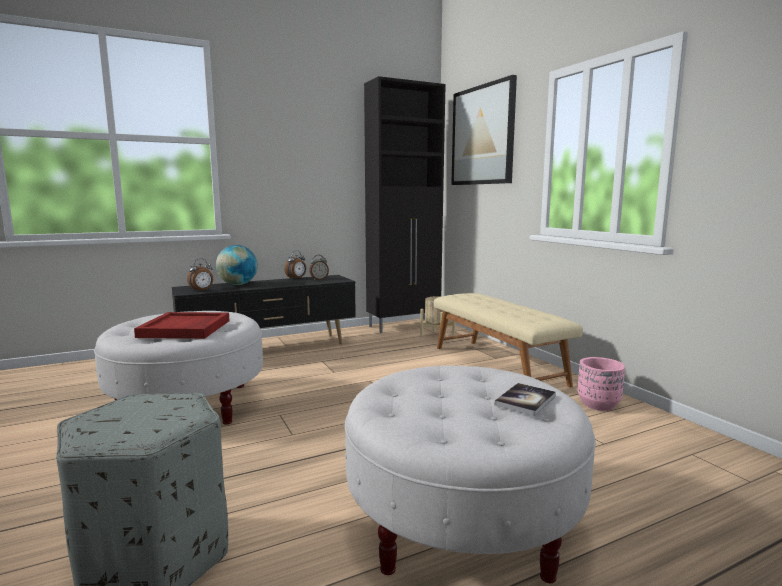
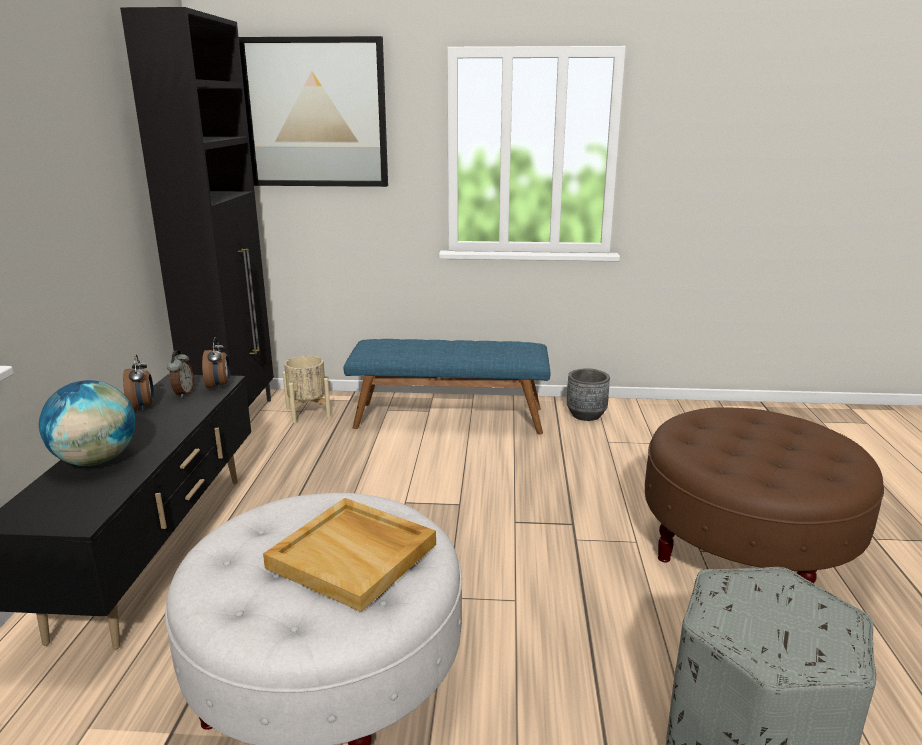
camera: 60 degrees left, 10 degrees up
(185, 329) = (354, 555): red tray -> beige tray
(202, 291) = (94, 502): alarm clock -> alarm clock (219, 386)
(462, 522) = (745, 548): white ottoman -> brown ottoman
(498, 365) = (449, 417): beige bench -> blue bench
(525, 400) = (772, 425): book -> none
(598, 404) = (586, 415): pink planter -> grey planter

